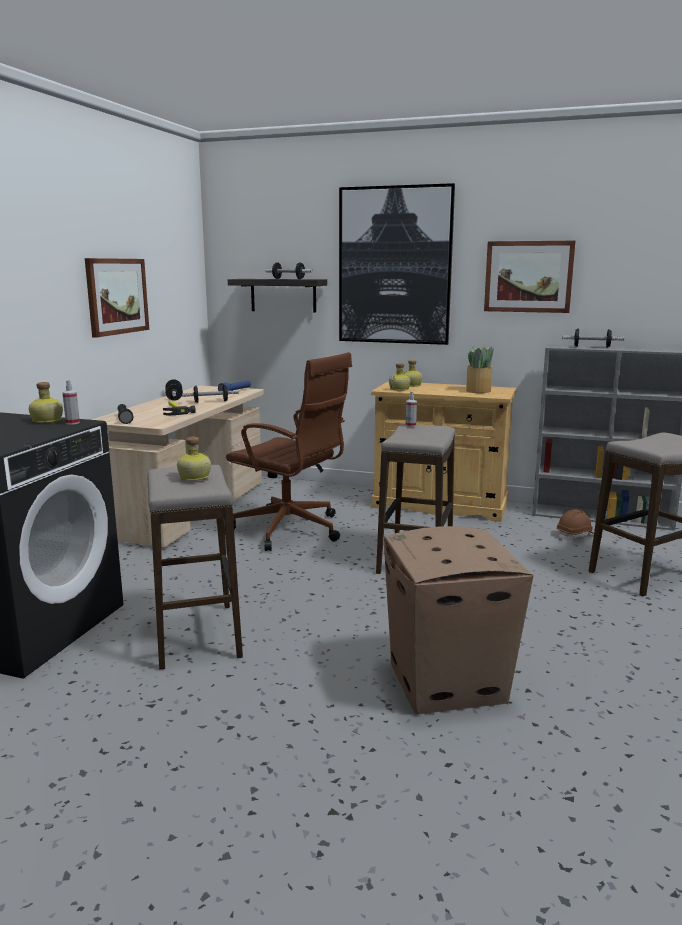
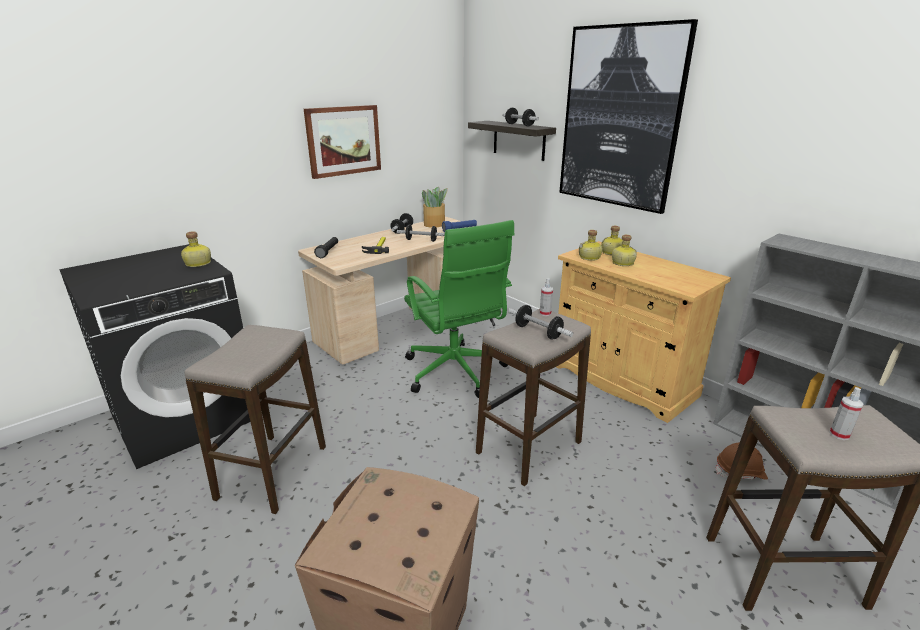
camera: 30 degrees right, 10 degrees up
(72, 423) = (206, 271): spray bottle -> spray bottle (839, 434)
(193, 477) = (257, 345): bottle -> bottle (622, 263)
(290, 530) = (455, 372): brown office chair -> green office chair
(479, 390) = (675, 275): potted plant -> potted plant (435, 224)
(528, 276) = (771, 144): picture -> none
(591, 347) = (833, 249): dumbbell -> dumbbell (538, 332)

